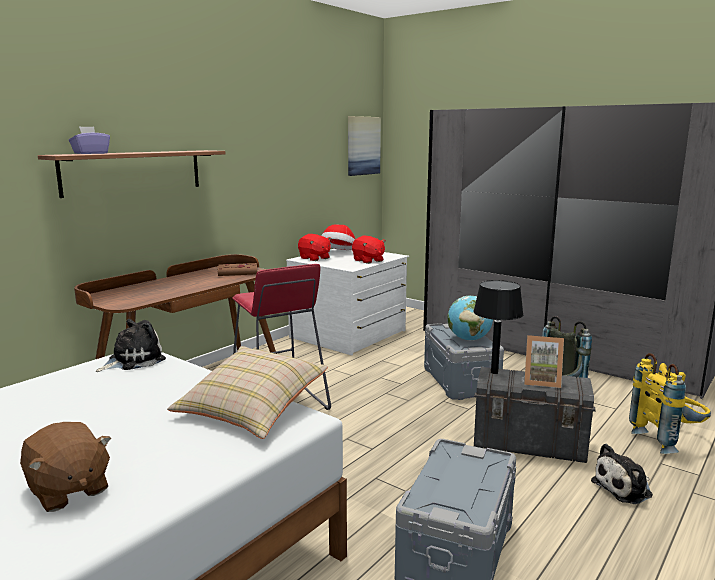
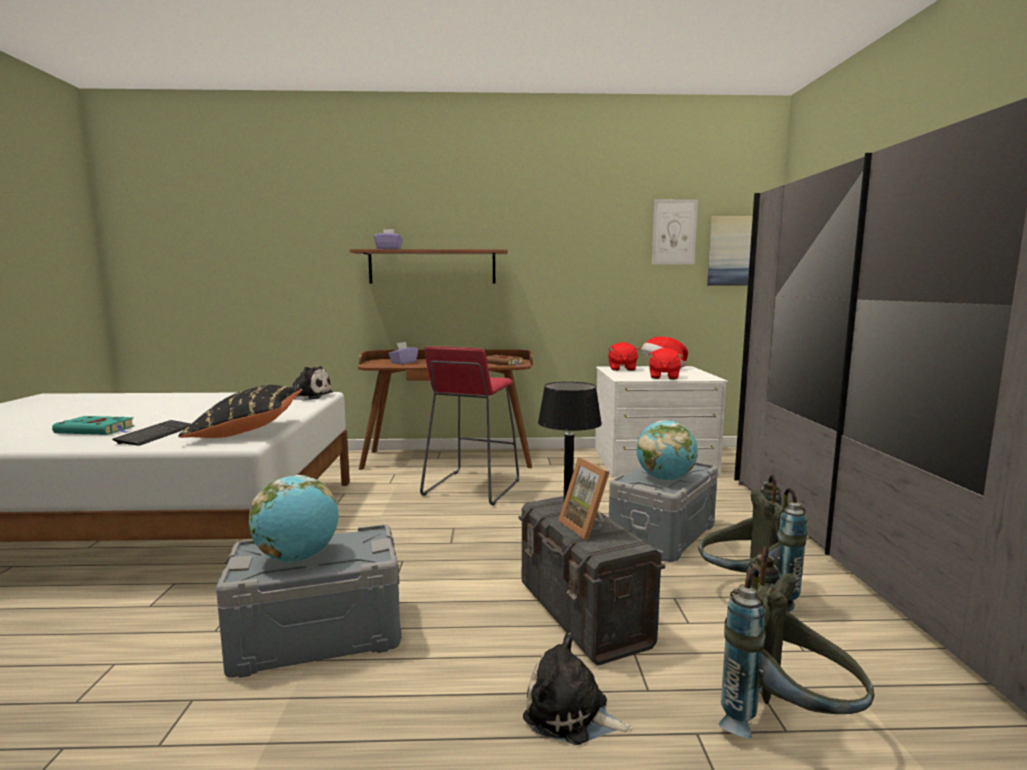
camera: 50 degrees right, 5 degrees down
(68, 490) = (97, 430): brown plush toy -> turquoise book
(139, 293) = (403, 362): none -> purple tissue box
(176, 456) = (156, 434): none -> keyboard
(251, 410) = (247, 430): beige pillow -> black pillow
(327, 129) = (674, 232): none -> picture
(460, 488) = (298, 557): none -> globe
(668, 440) = (787, 725): yellow backpack -> grey backpack

